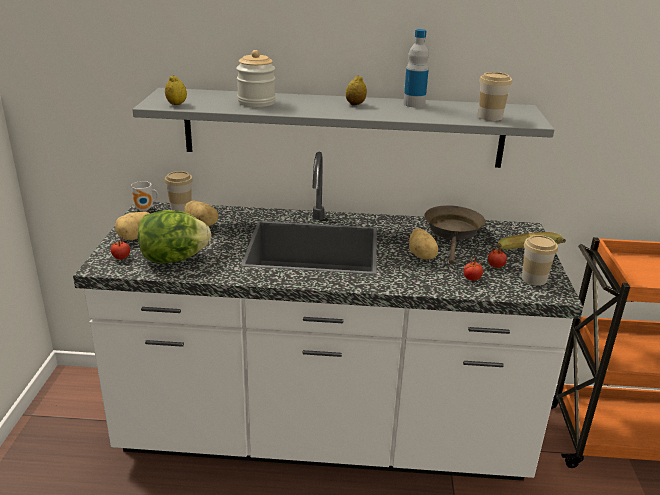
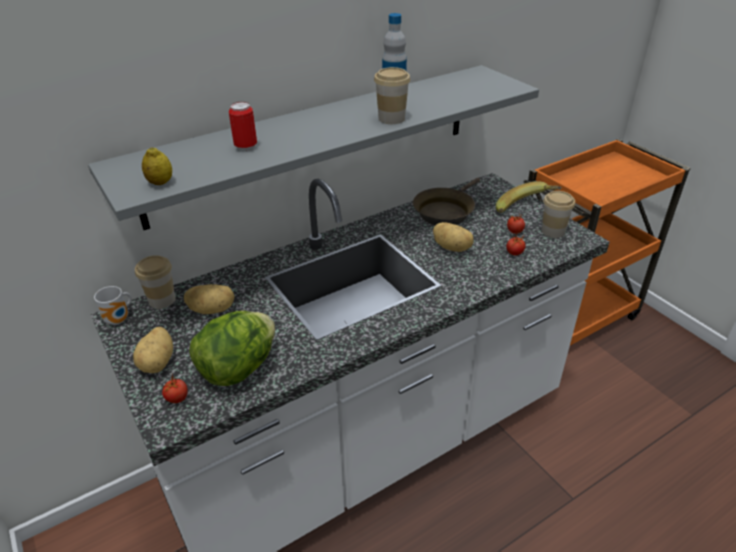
camera: 35 degrees left, 10 degrees up
(256, 102) = (246, 147): jar -> can
(355, 104) = (345, 115): lemon -> none
(453, 232) = (445, 211): brown frying pan -> brown frying pan turned 120 degrees counterclockwise
(490, 117) = (476, 92): cup -> cup (391, 118)

